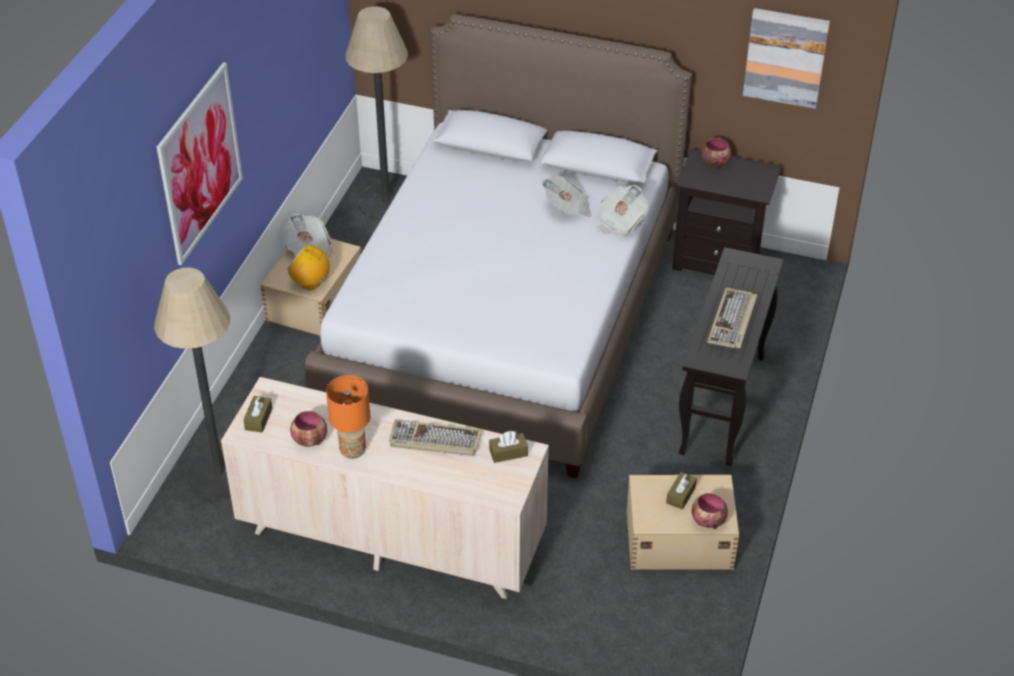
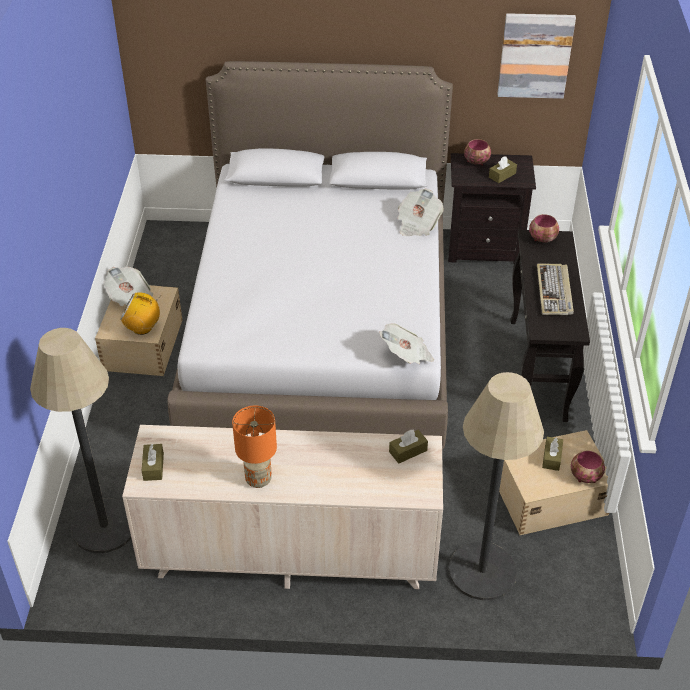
camera: 15 degrees left, 0 degrees up
(200, 163) = (40, 224): picture -> none
(310, 440) = (213, 478): bowl -> bowl (543, 239)
(386, 202) = (178, 247): floor lamp -> floor lamp (482, 571)
(434, 440) = (333, 453): keyboard -> none
(567, 208) = (367, 219): newspaper -> newspaper (407, 355)
(737, 183) = (502, 175): none -> brown tissue box

